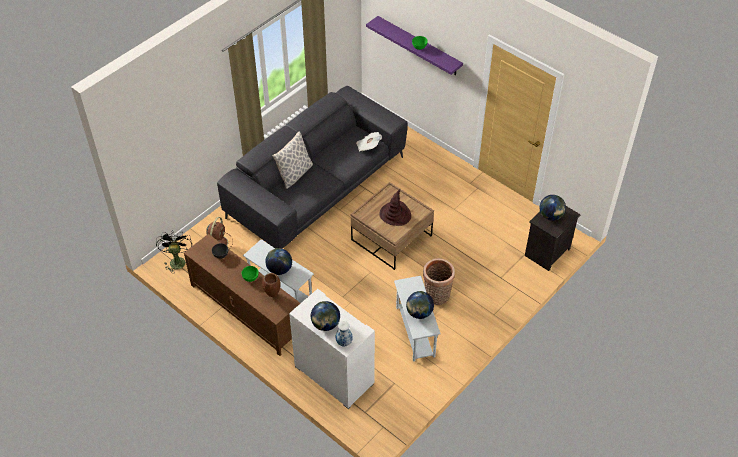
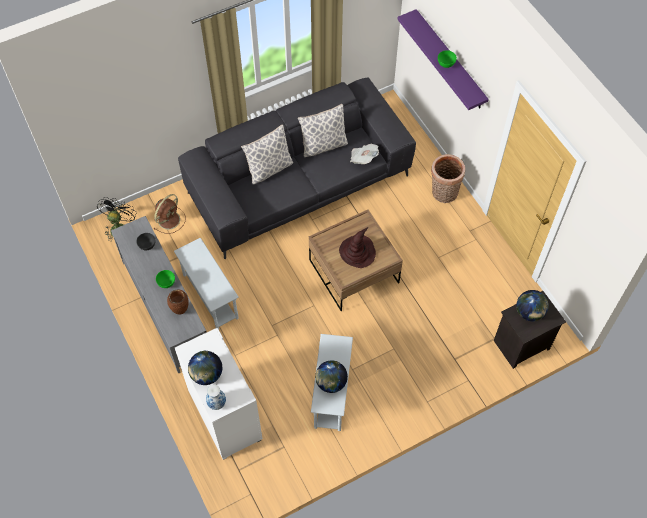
camera: 20 degrees right, 10 degrees up
(246, 309) = (165, 307): brown tv stand -> grey tv stand
(279, 269) = (204, 280): globe -> none
(331, 145) = (323, 145): none -> pillow
(436, 296) = (373, 359): basket -> basket (443, 194)

